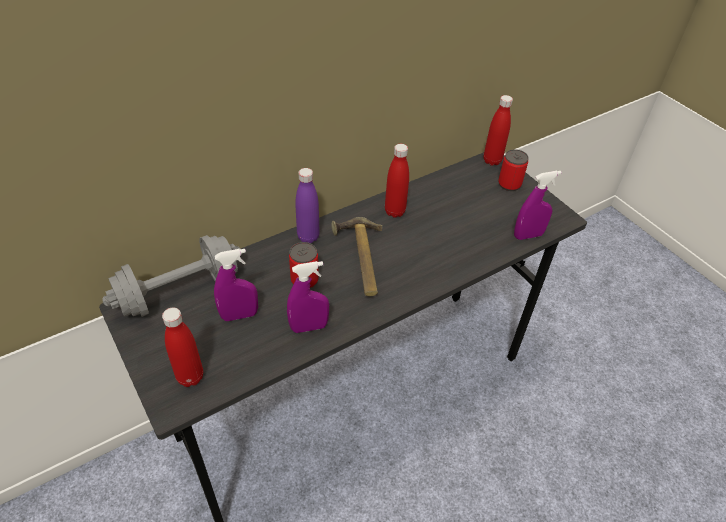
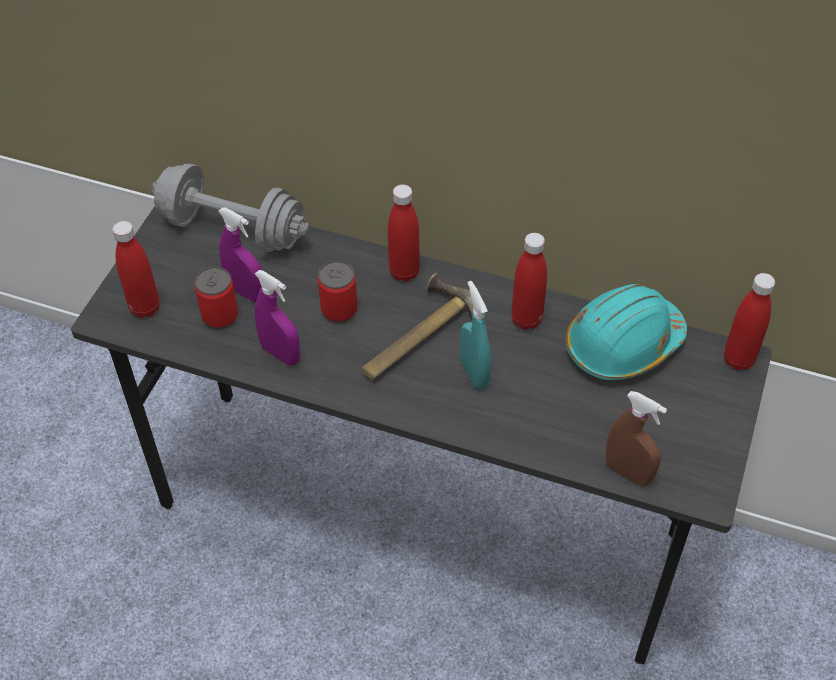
camera: 55 degrees right, 5 degrees up
(308, 237) = (404, 272): purple bottle -> red bottle
(410, 252) = (474, 373): none -> turquoise spray bottle
(446, 189) = (623, 345): none -> turquoise hard hat
(509, 184) = (709, 403): can -> can (220, 316)
(528, 235) = (628, 472): purple spray bottle -> brown spray bottle

